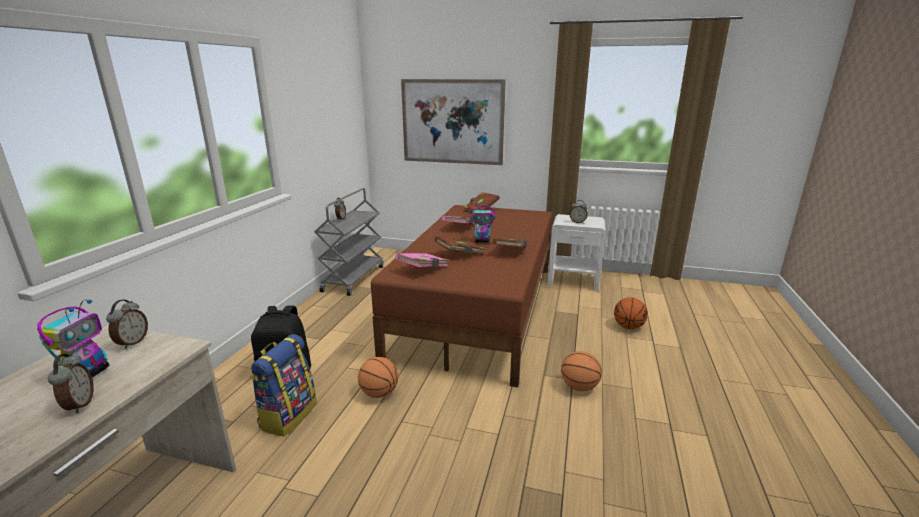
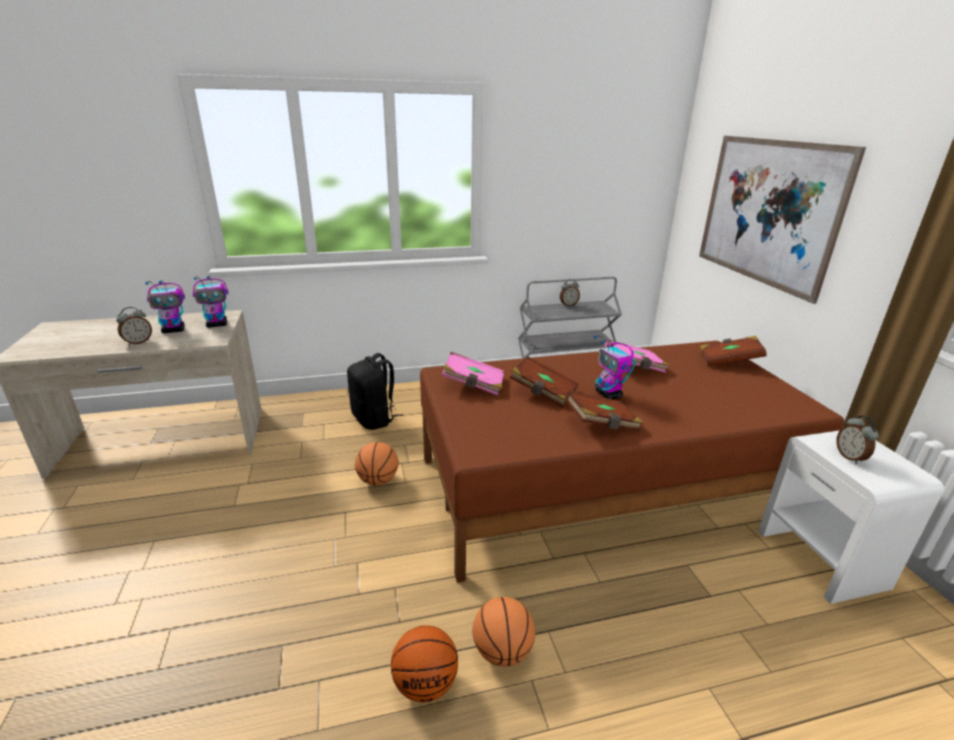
camera: 60 degrees right, 5 degrees up
(132, 342) = (217, 325): alarm clock -> toy robot
(288, 415) = (321, 446): backpack -> none
(628, 327) = (749, 684): basketball -> basketball (425, 684)

